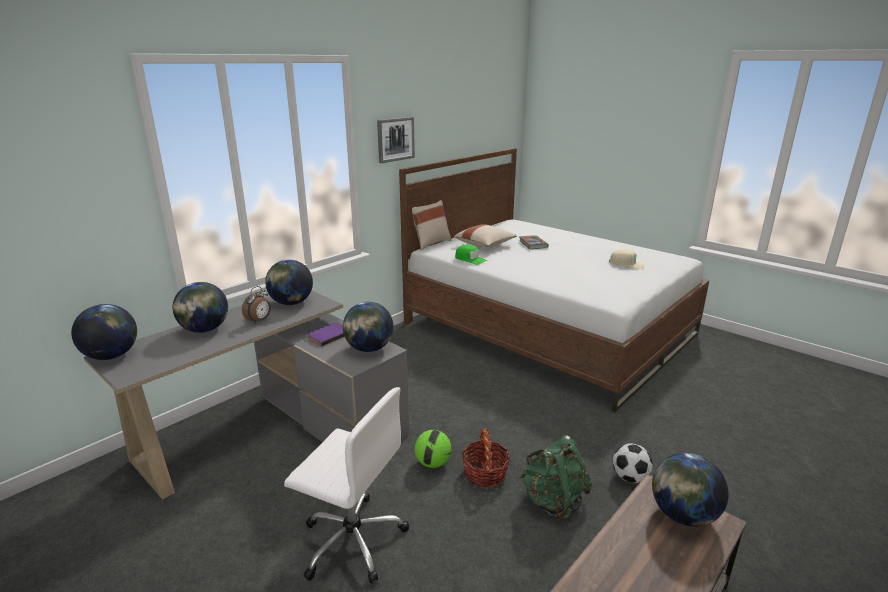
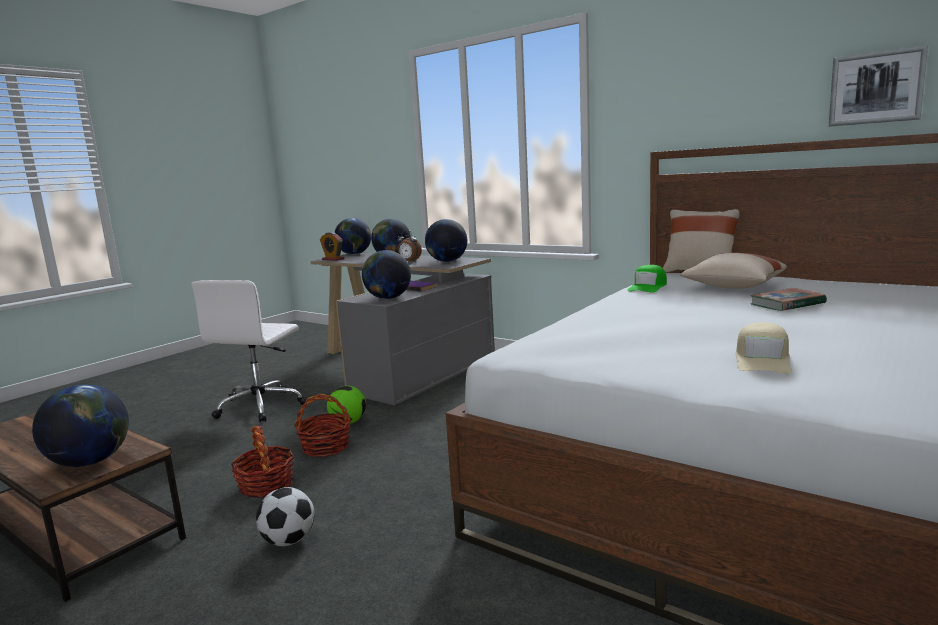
camera: 85 degrees right, 10 degrees down
(141, 370) = (333, 259): none -> alarm clock
(395, 139) = (655, 111): picture -> picture (876, 88)
(553, 502) = (266, 485): green backpack -> basket

